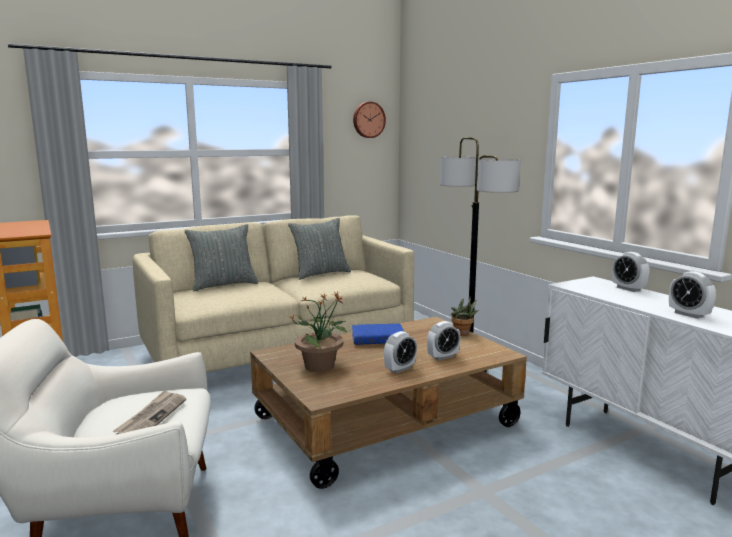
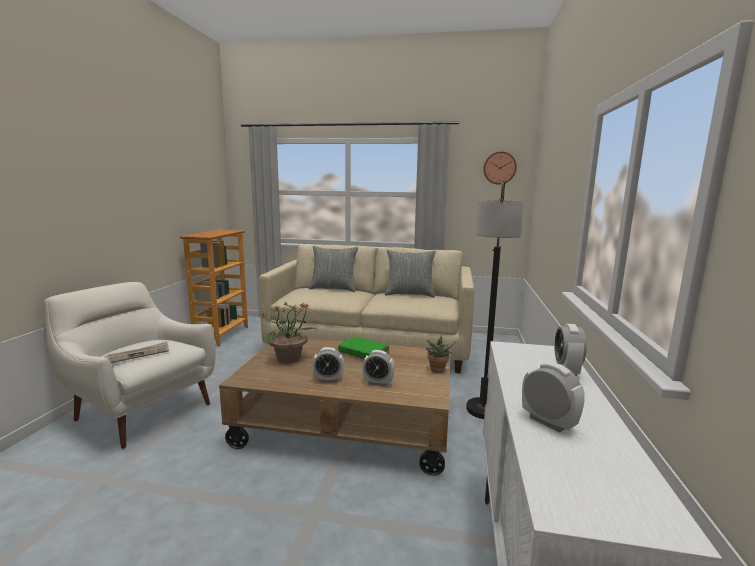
camera: 40 degrees right, 0 degrees up
(377, 340) = (363, 354): blue book -> green book
(689, 314) = (548, 422): alarm clock -> alarm clock turned 135 degrees clockwise

